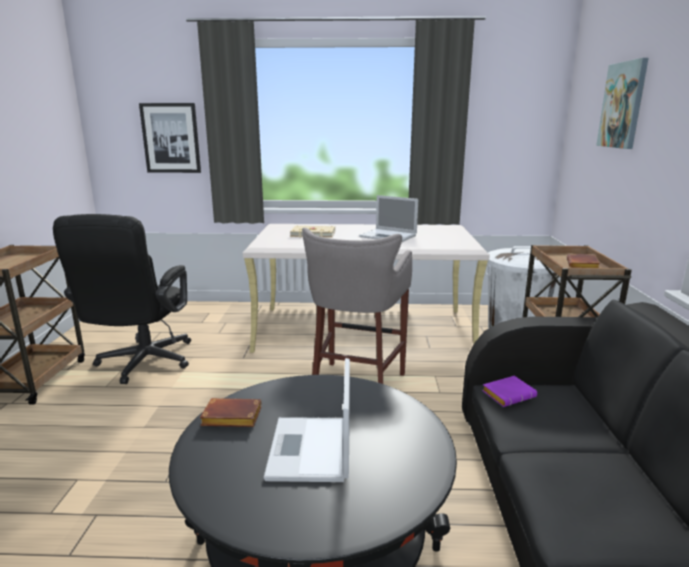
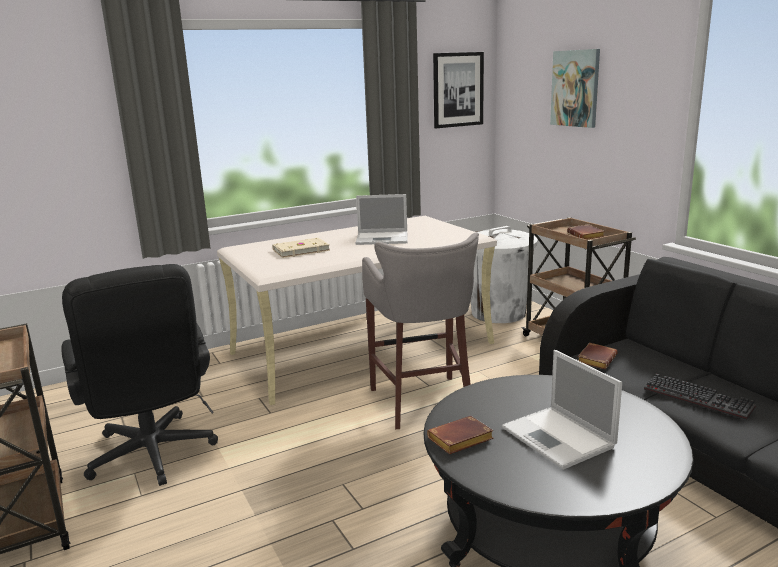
camera: 30 degrees left, 0 degrees up
(171, 138) = (63, 153): picture -> picture (458, 90)
(508, 394) = (596, 359): purple book -> brown book
(573, 475) = (700, 398): none -> keyboard

